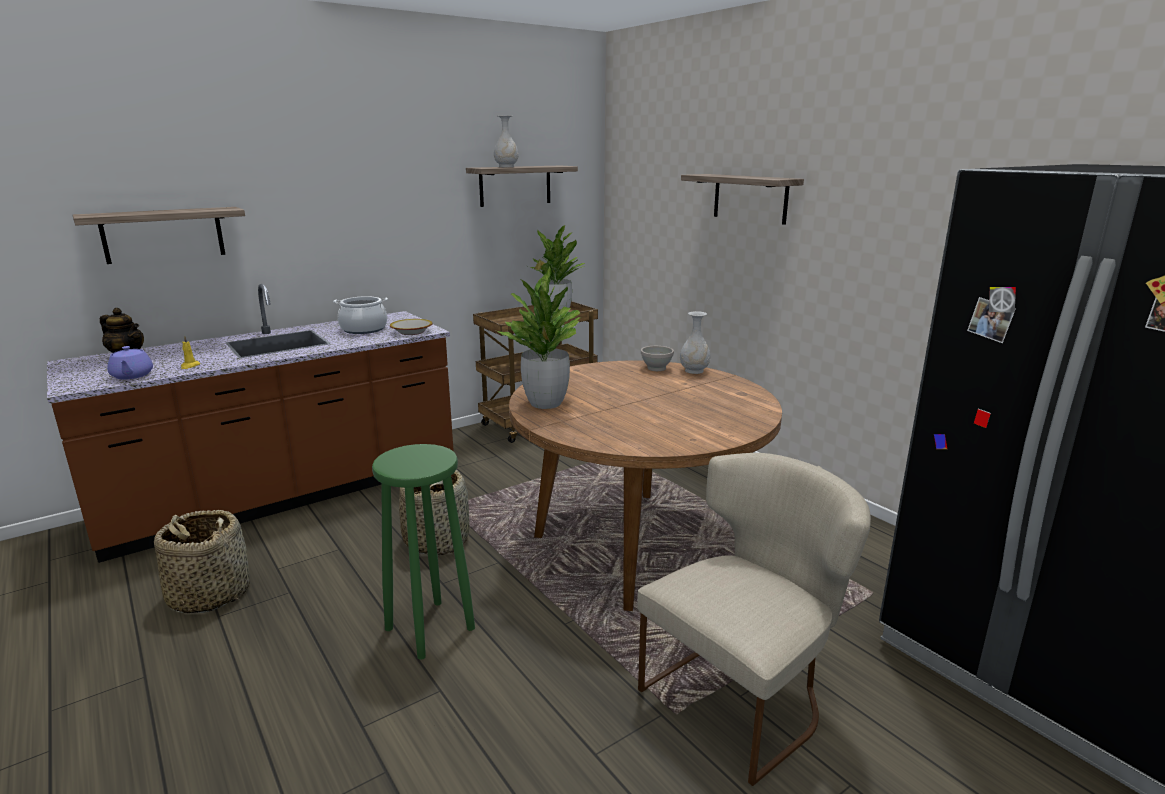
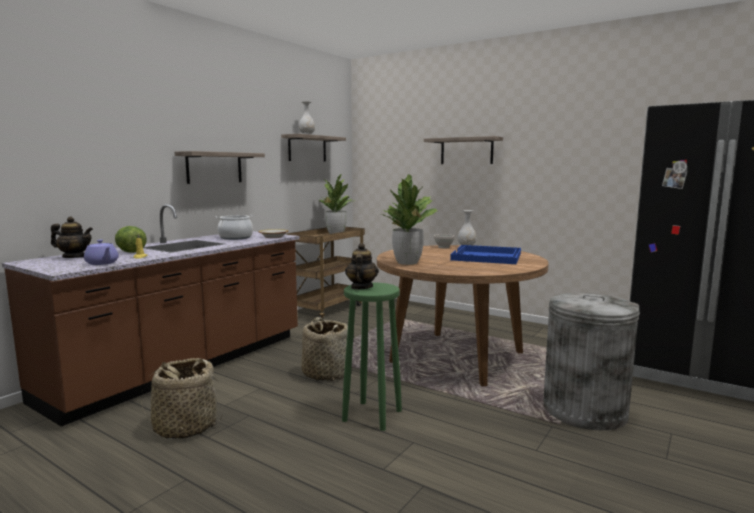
camera: 20 degrees left, 10 degrees down
(163, 234) = (96, 165): shelf -> shelf (214, 167)
(199, 352) = (131, 252): none -> lettuce
(403, 456) = (361, 287): none -> teapot
(688, 402) = (487, 257): none -> blue tray
(744, 696) = (585, 410): beige chair -> grey trash can

